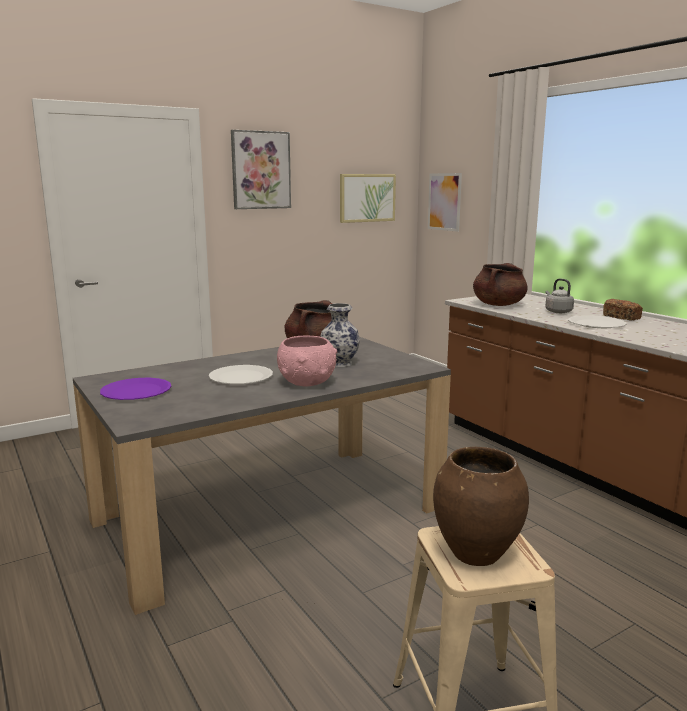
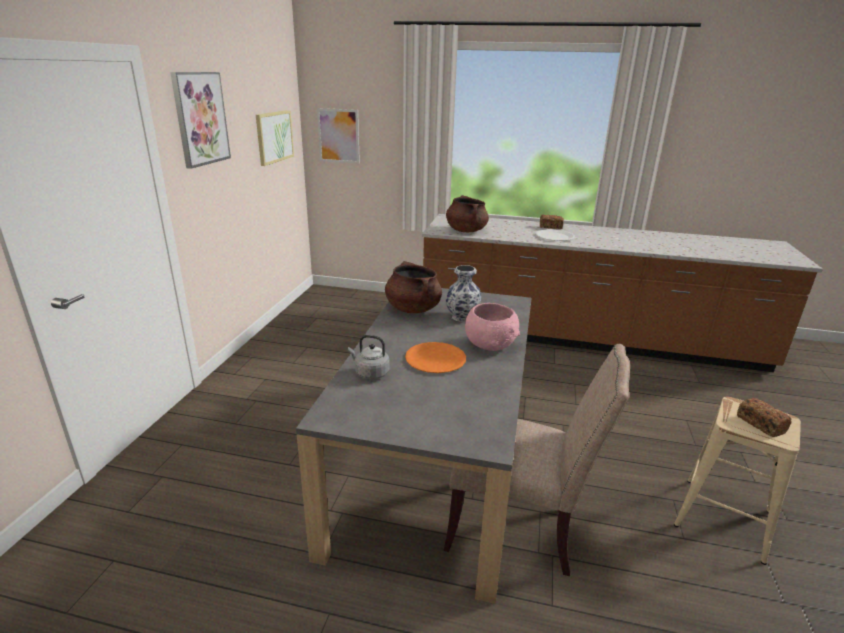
camera: 45 degrees left, 10 degrees up
(136, 391) = (400, 413): purple plate -> none
(241, 377) = (435, 359): white plate -> orange plate
(246, 587) = (519, 527): none -> beige chair
(475, 553) = (760, 424): brown vase -> bread
(557, 311) = (511, 229): grey kettle -> grey kettle (370, 373)

